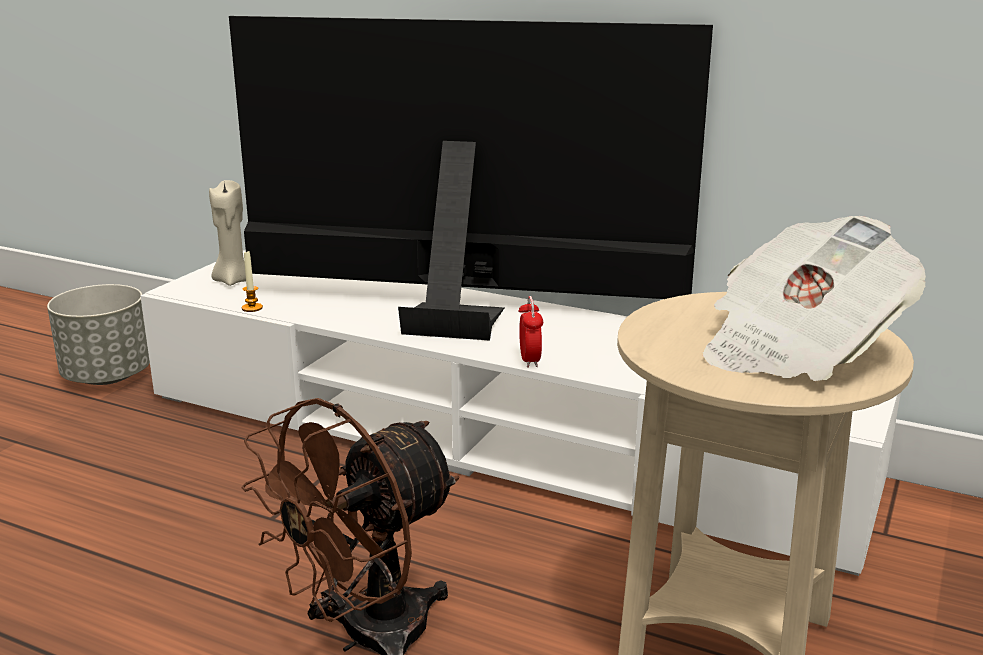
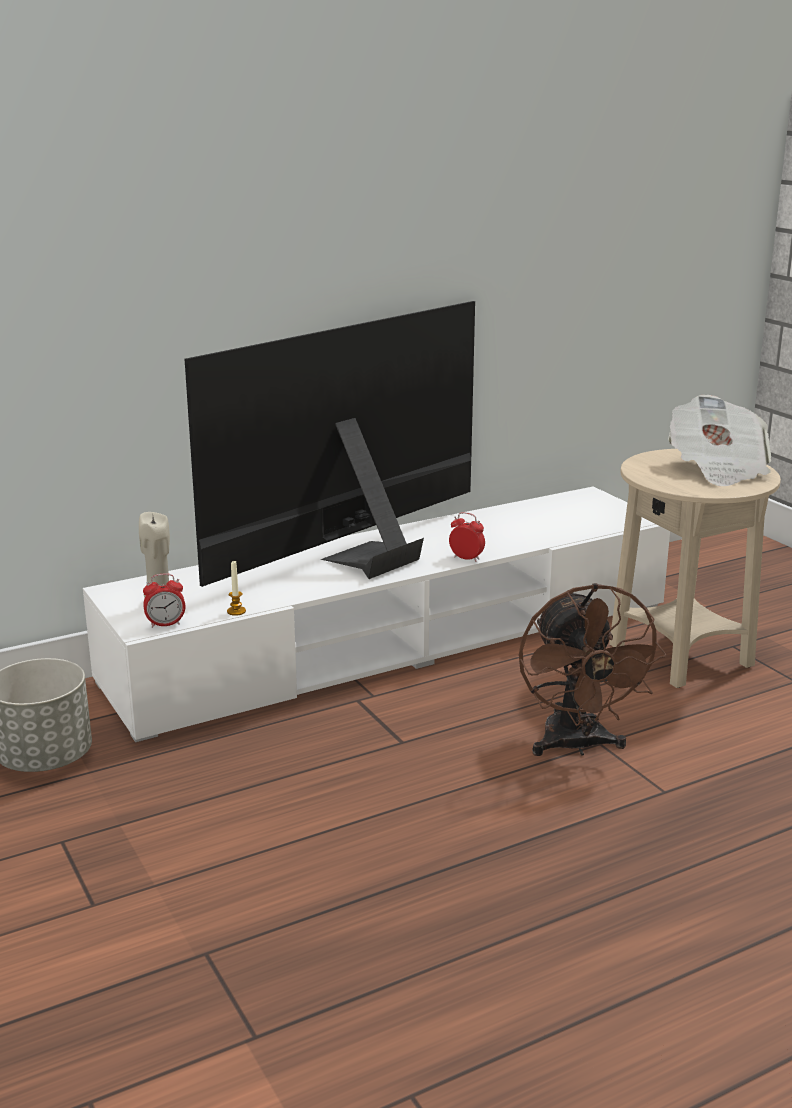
camera: 55 degrees left, 0 degrees up
(195, 294) = (165, 624): none -> alarm clock

